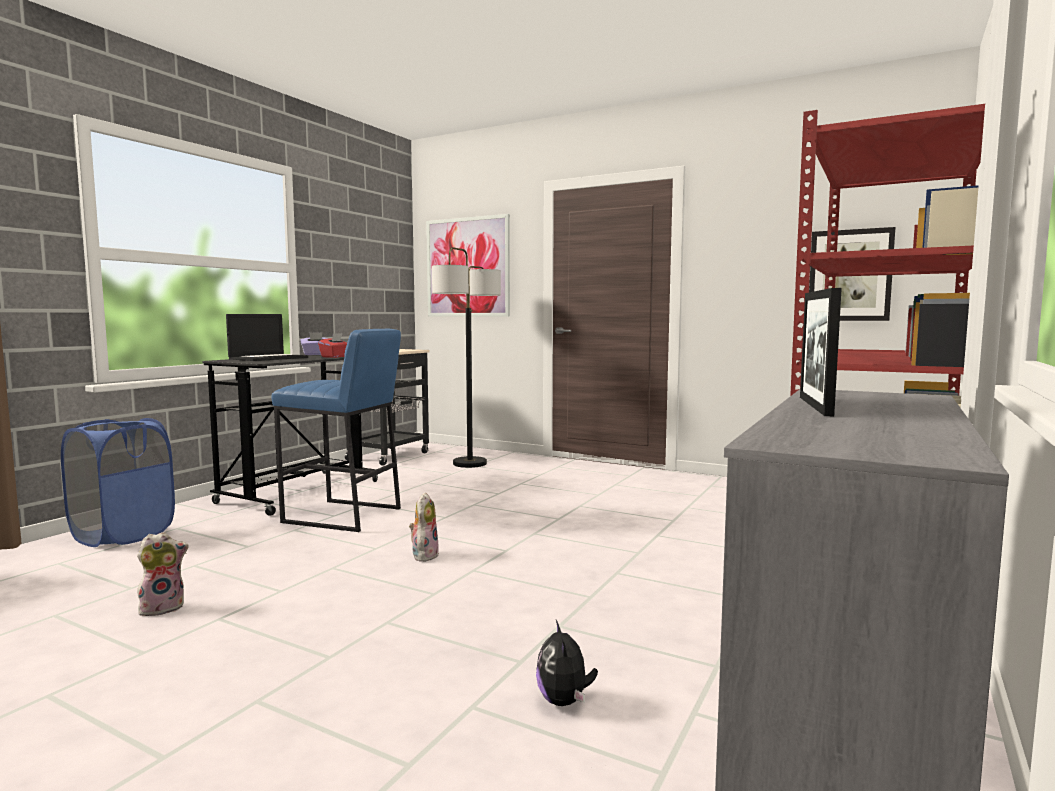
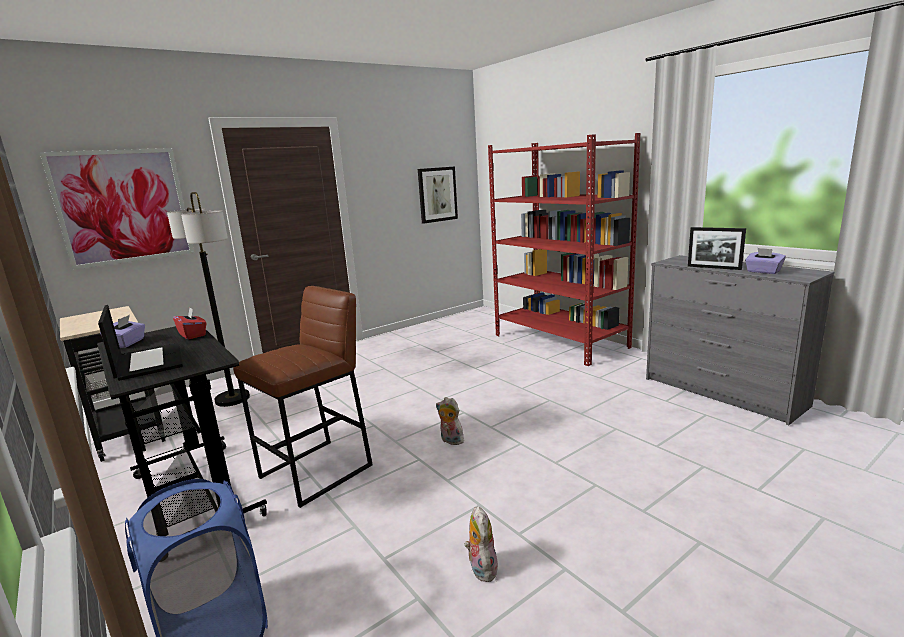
camera: 65 degrees left, 10 degrees up
(344, 515) = (317, 470): blue stool -> brown stool
(564, 701) = (654, 424): plush toy -> none
(829, 425) = (763, 271): none -> purple tissue box

